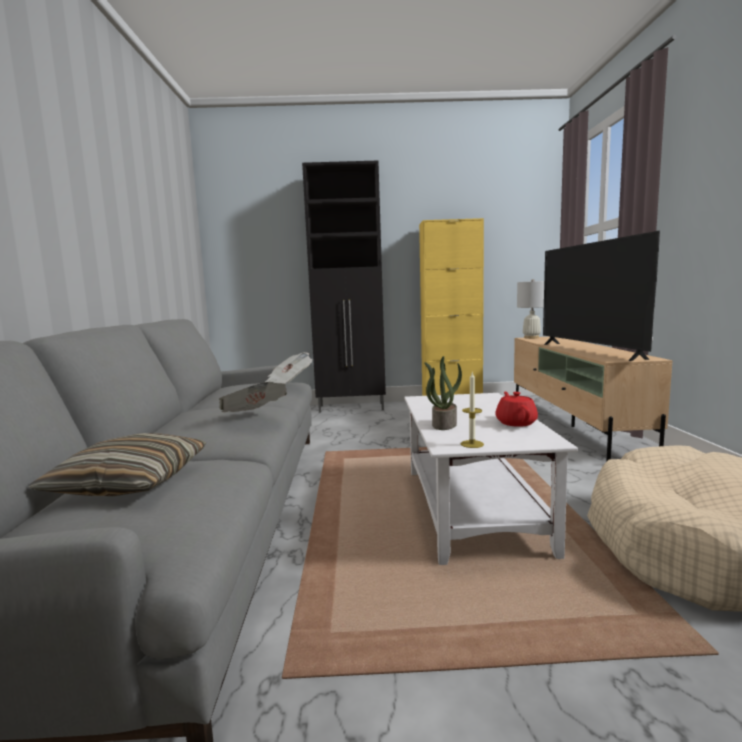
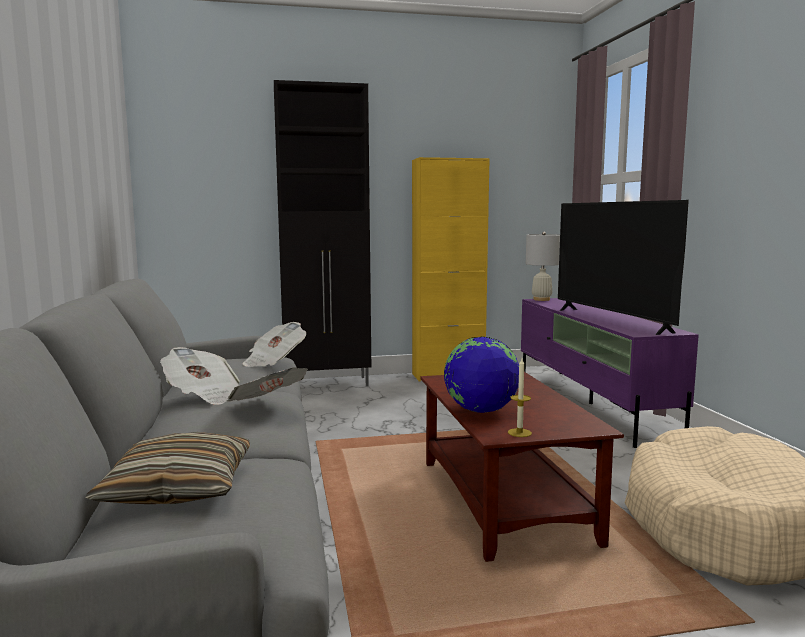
camera: 10 degrees left, 0 degrees up
(210, 408) = (203, 395): none -> newspaper
(444, 424) = (480, 411): potted plant -> globe
(471, 508) = (502, 500): white coffee table -> brown coffee table
(516, 422) = (554, 407): red teapot -> none
(573, 426) = (591, 404): beige tv stand -> purple tv stand

